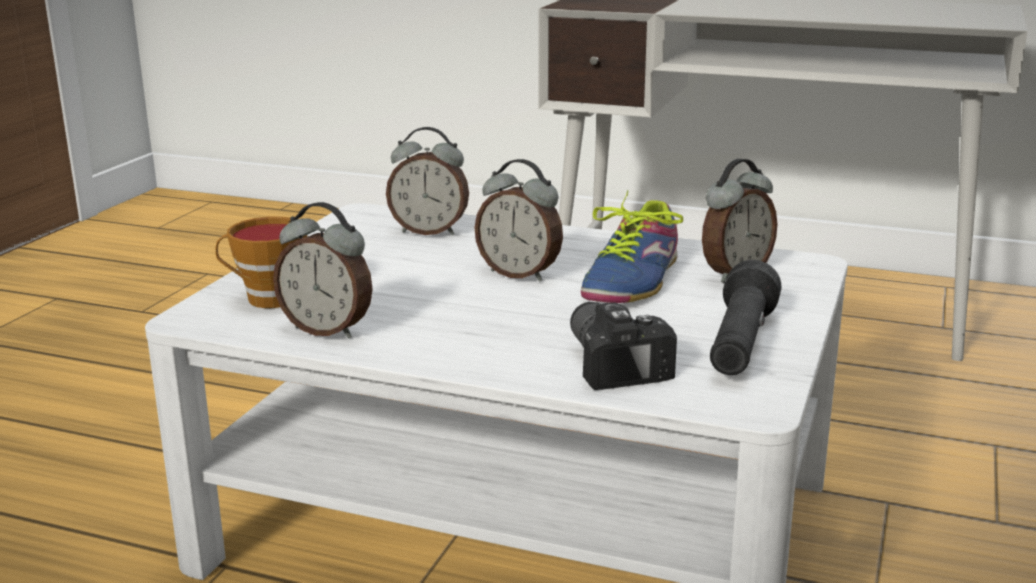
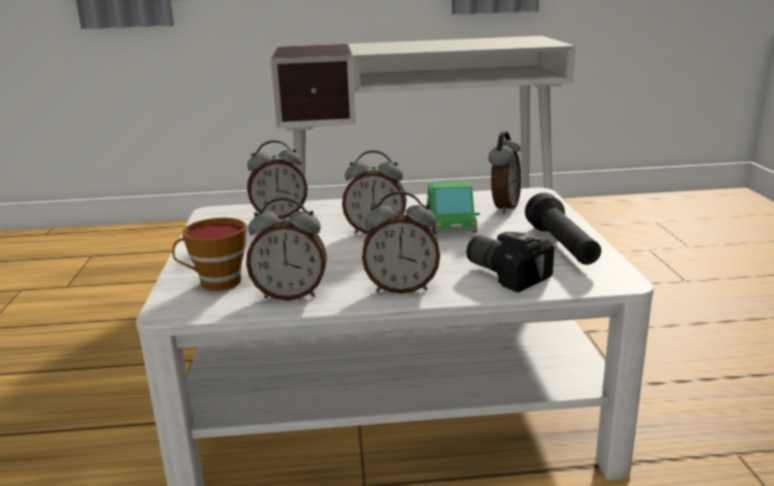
camera: 25 degrees left, 0 degrees up
(460, 351) = (401, 288): none -> alarm clock
(632, 280) = (450, 222): shoe -> toy truck

